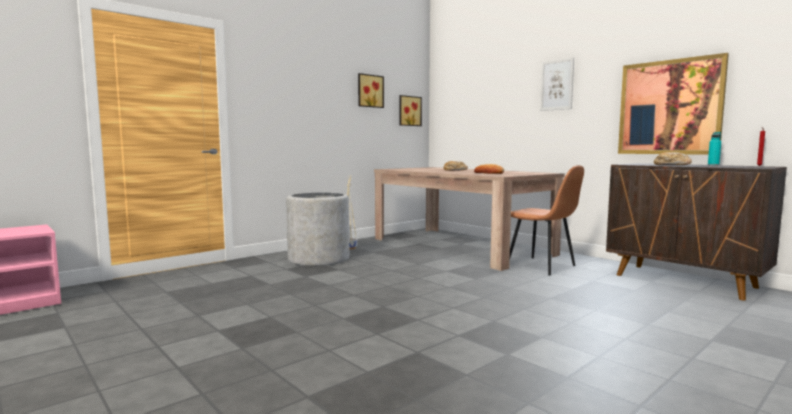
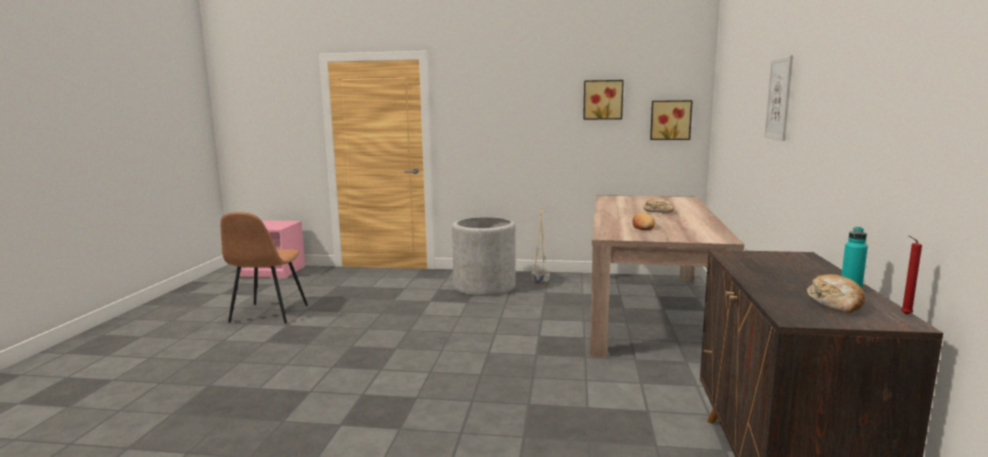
camera: 50 degrees right, 5 degrees up
(542, 266) = (653, 370): brown chair -> brown chair (268, 314)
(669, 107) = (854, 162): picture -> none
(671, 165) = (763, 272): bread -> bread (836, 304)

